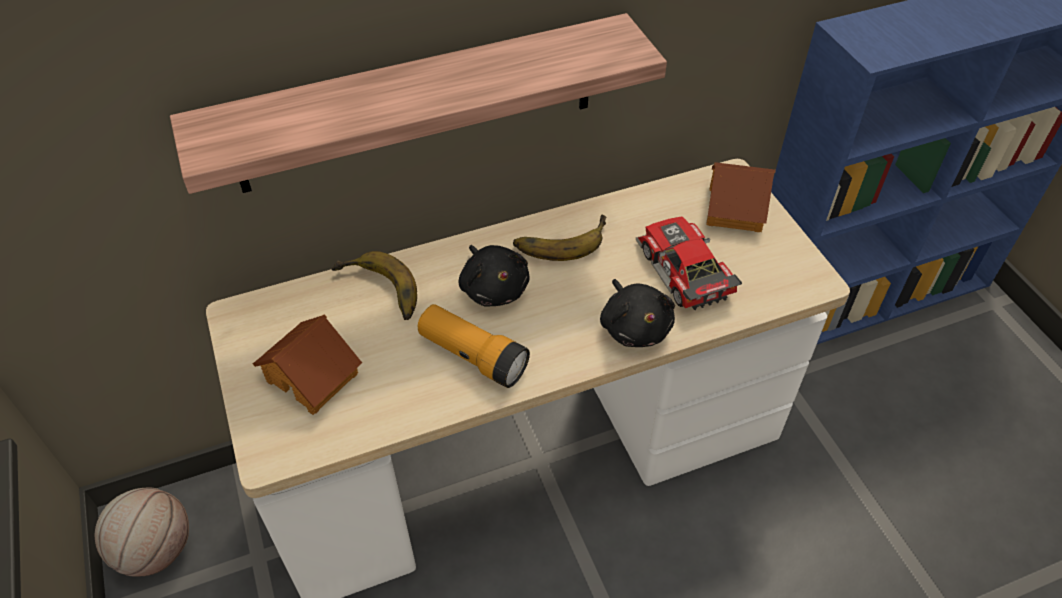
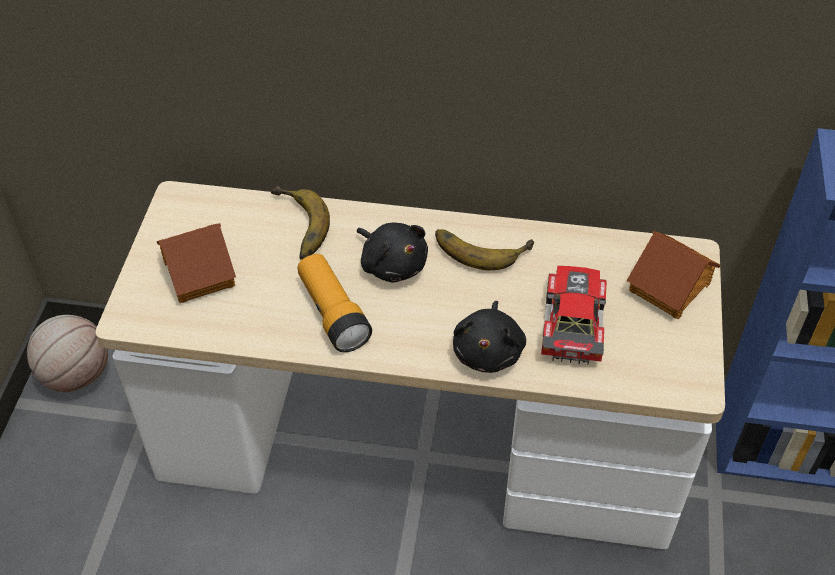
camera: 30 degrees right, 0 degrees up
(417, 105) = (372, 73): shelf -> none
(494, 288) = (392, 264): black plush toy -> black plush toy turned 45 degrees counterclockwise

